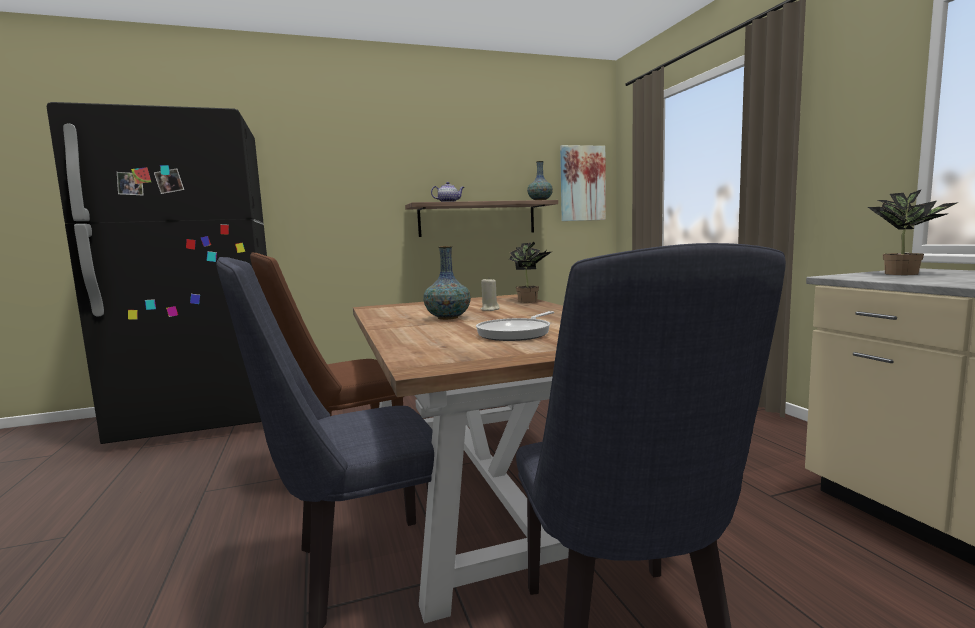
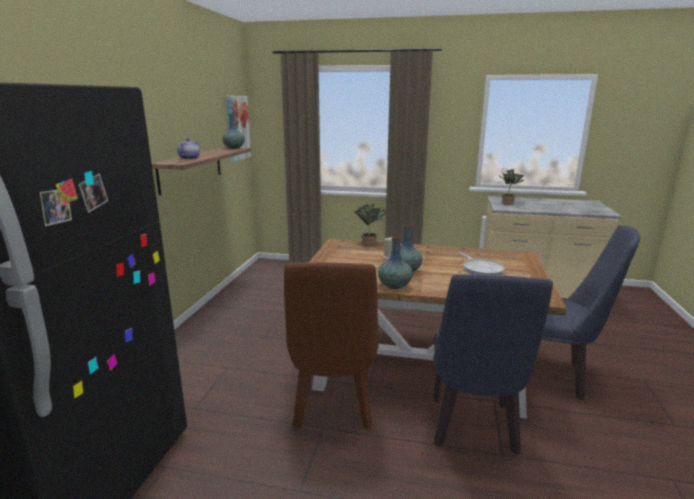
camera: 60 degrees left, 10 degrees up
(386, 321) = (394, 286): none -> vase

